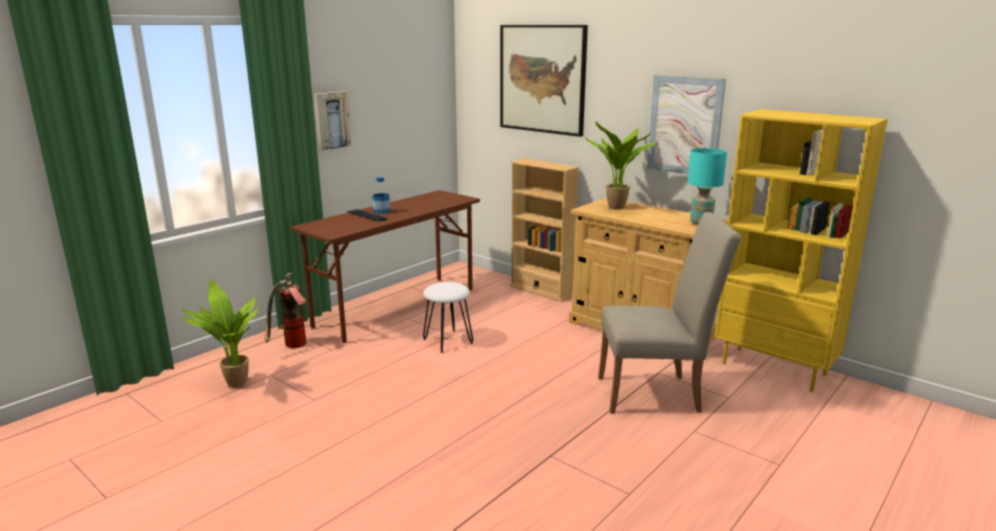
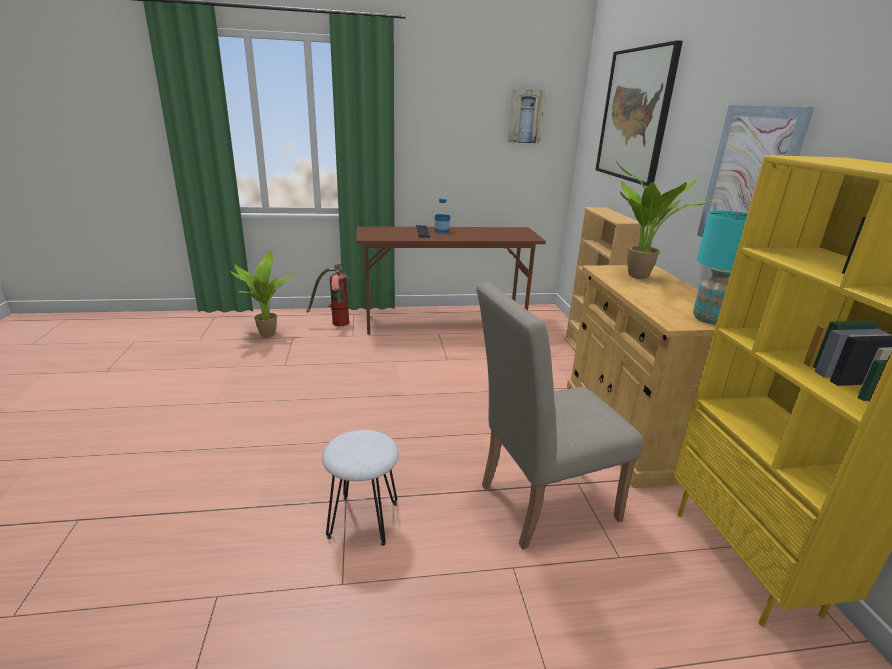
camera: 40 degrees right, 5 degrees up
(331, 120) = (422, 140): picture -> picture (525, 116)
(448, 341) = (437, 363): white stool -> white stool (363, 520)
(656, 394) = (538, 503): beige chair -> beige chair turned 120 degrees clockwise

